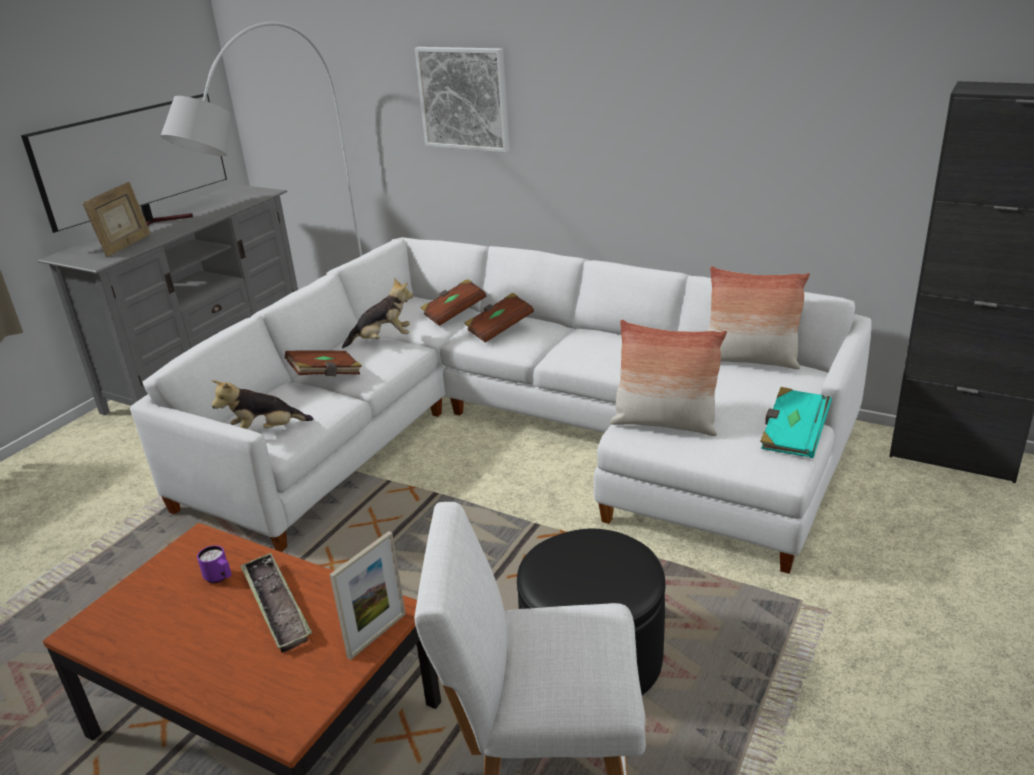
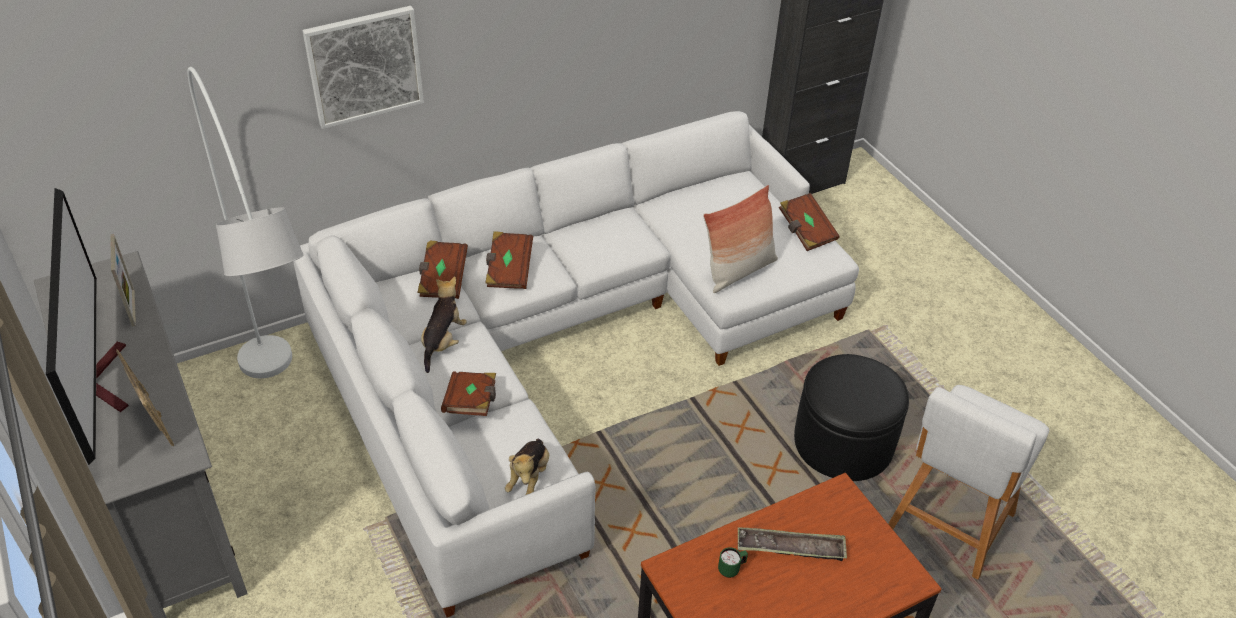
camera: 60 degrees left, 15 degrees up
(220, 578) = (731, 569): purple mug -> green mug
(377, 635) = (859, 508): picture frame -> picture frame (133, 308)
(750, 361) = (705, 190): pillow -> none
(792, 436) = (806, 231): turquoise book -> brown book

